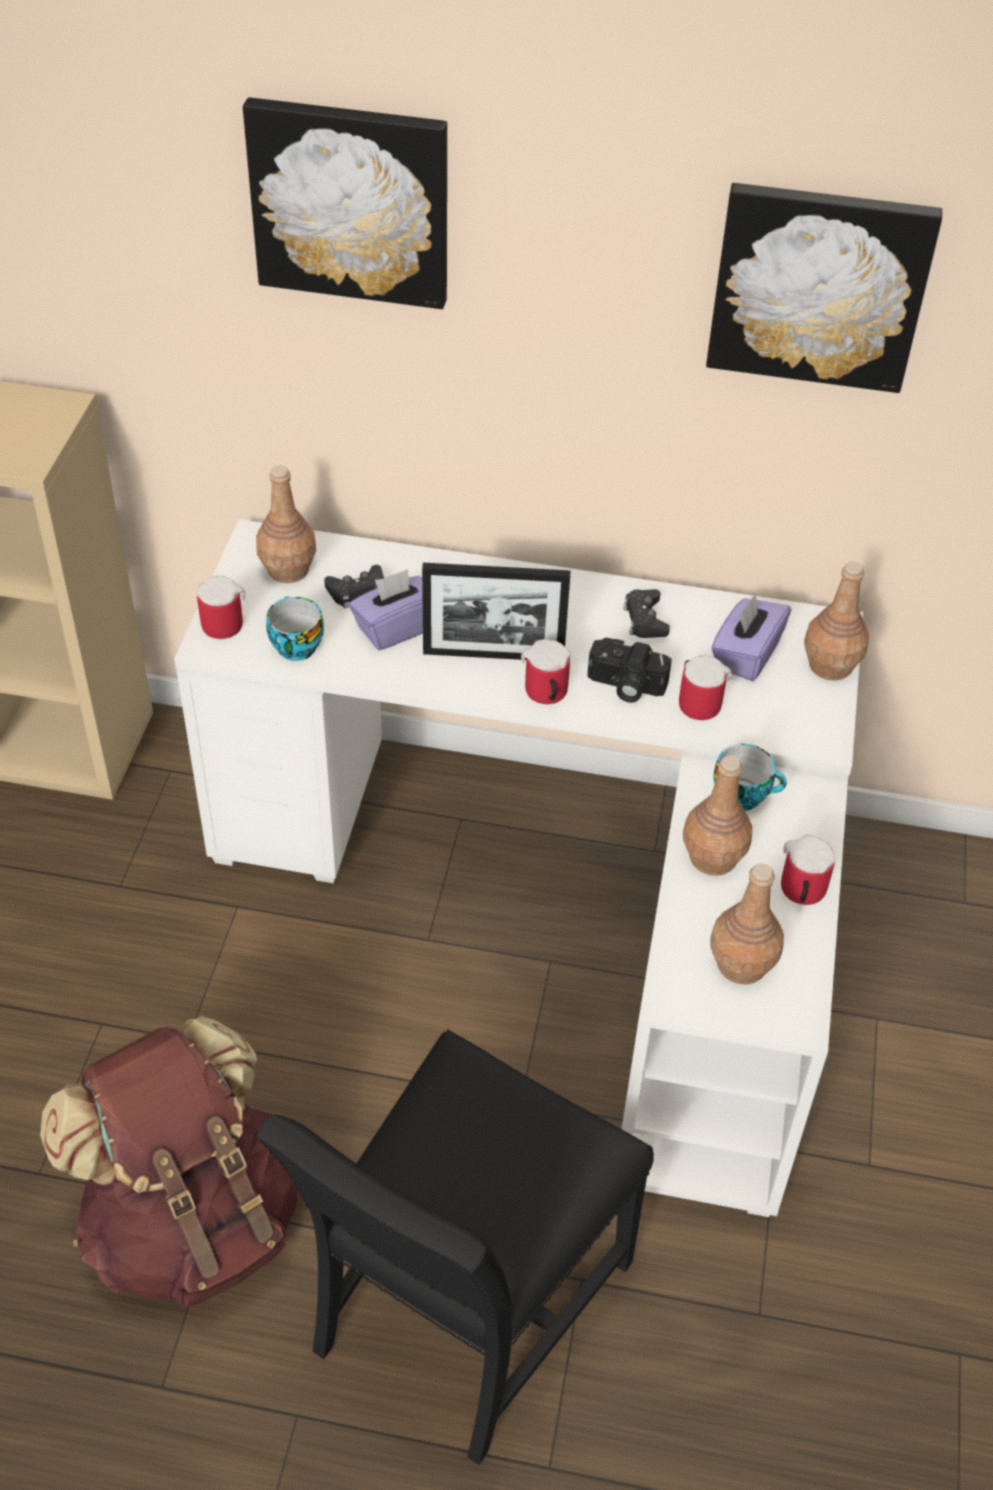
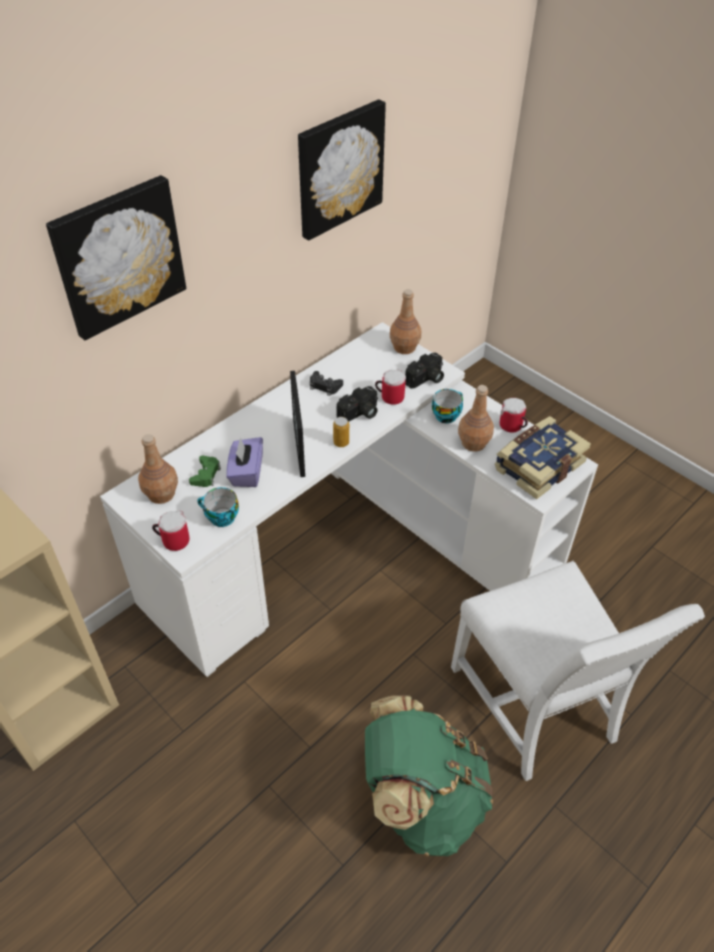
camera: 55 degrees left, 0 degrees up
(194, 1220) = (421, 799): brown backpack -> green backpack
(357, 591) = (206, 475): black game controller -> green game controller
(462, 1309) = (538, 705): black chair -> white chair
(493, 655) = (299, 447): picture frame -> picture frame turned 135 degrees clockwise
(545, 695) = (341, 443): mug -> can
(742, 965) = (537, 465): brown bottle -> book
(746, 655) = (375, 368): purple tissue box -> none
(781, 726) = (426, 380): none -> camera

